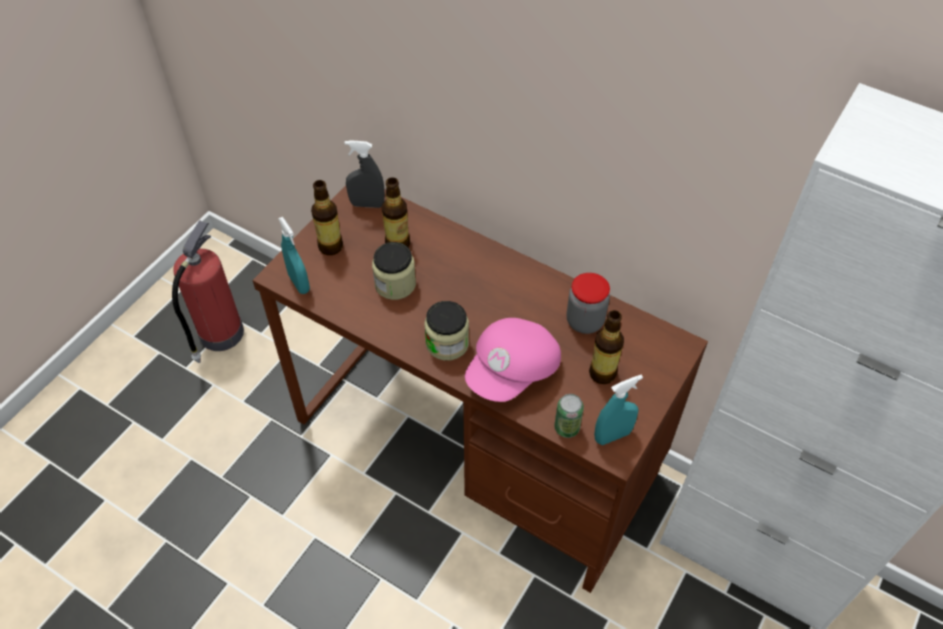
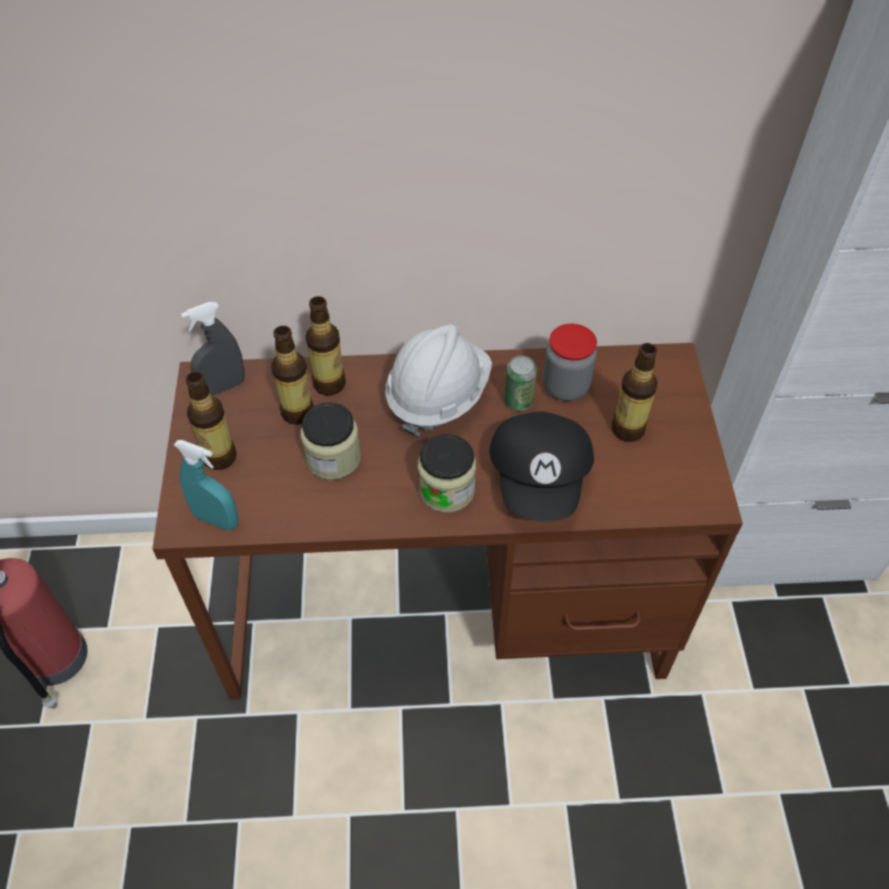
camera: 35 degrees left, 0 degrees up
(432, 236) = (329, 384): none -> bottle
(493, 280) = (437, 396): none -> white hard hat
(513, 371) = (540, 479): pink cap -> black cap
(566, 428) = (643, 505): can -> can (518, 401)
(612, 435) = (691, 485): turquoise spray bottle -> none

